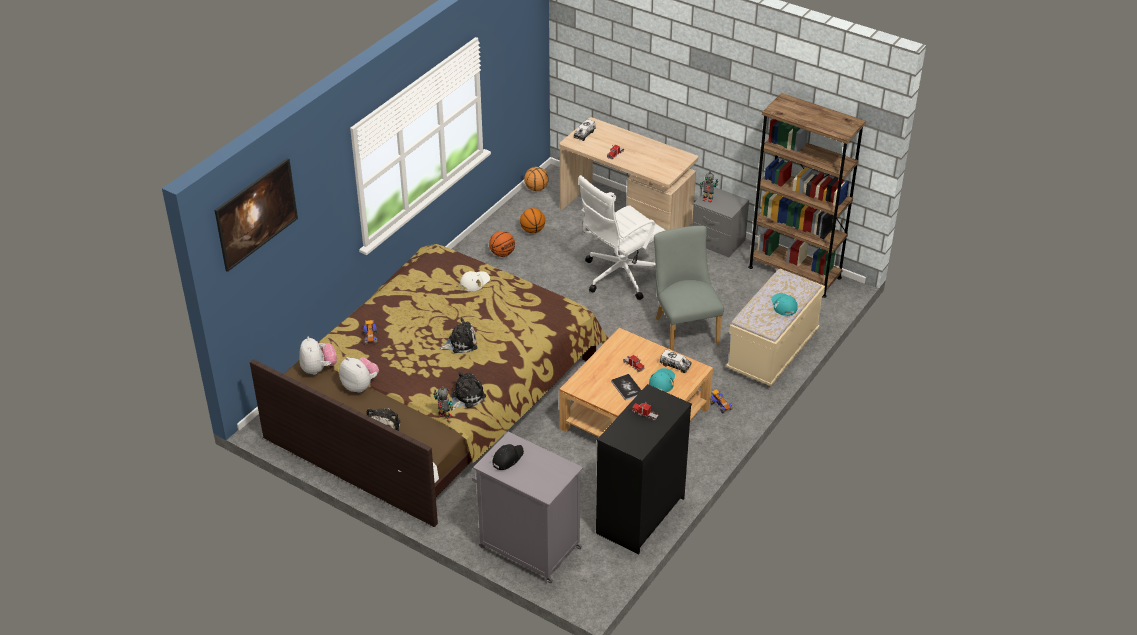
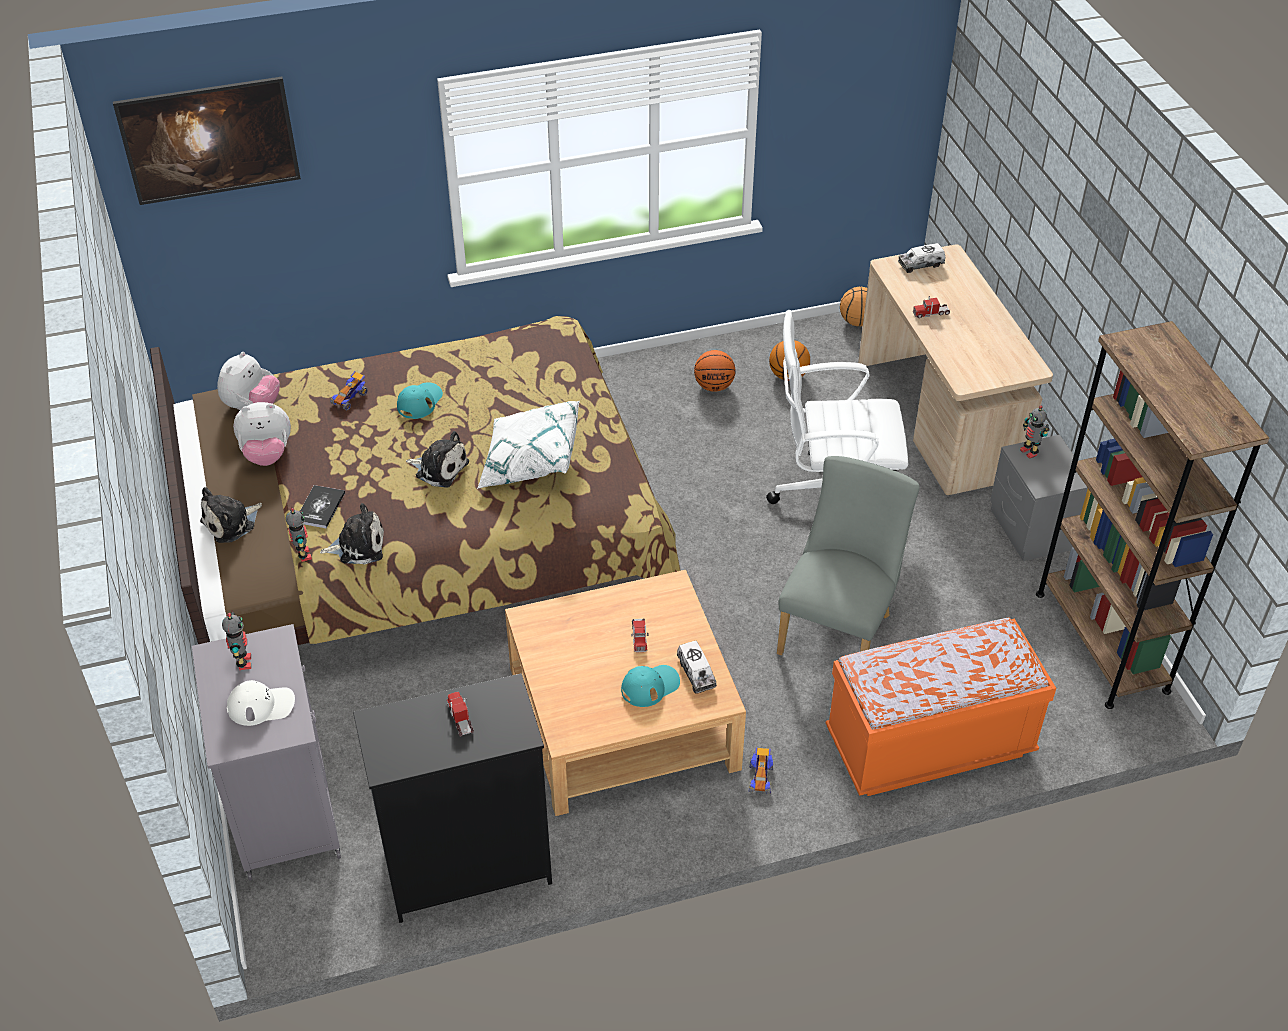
camera: 40 degrees right, 5 degrees up
(360, 386) = (267, 454): plush toy -> plush toy turned 90 degrees clockwise
(474, 282) = (556, 395): white cap -> white cap (261, 705)
(500, 317) = (529, 461): none -> white pillow
(507, 459) = (243, 662): black cap -> toy robot
(627, 387) = (592, 664): book -> book (320, 507)
(773, 352) = (929, 745): beige bench -> orange bench
(783, 305) = (947, 679): turquoise cap -> turquoise cap (419, 402)

